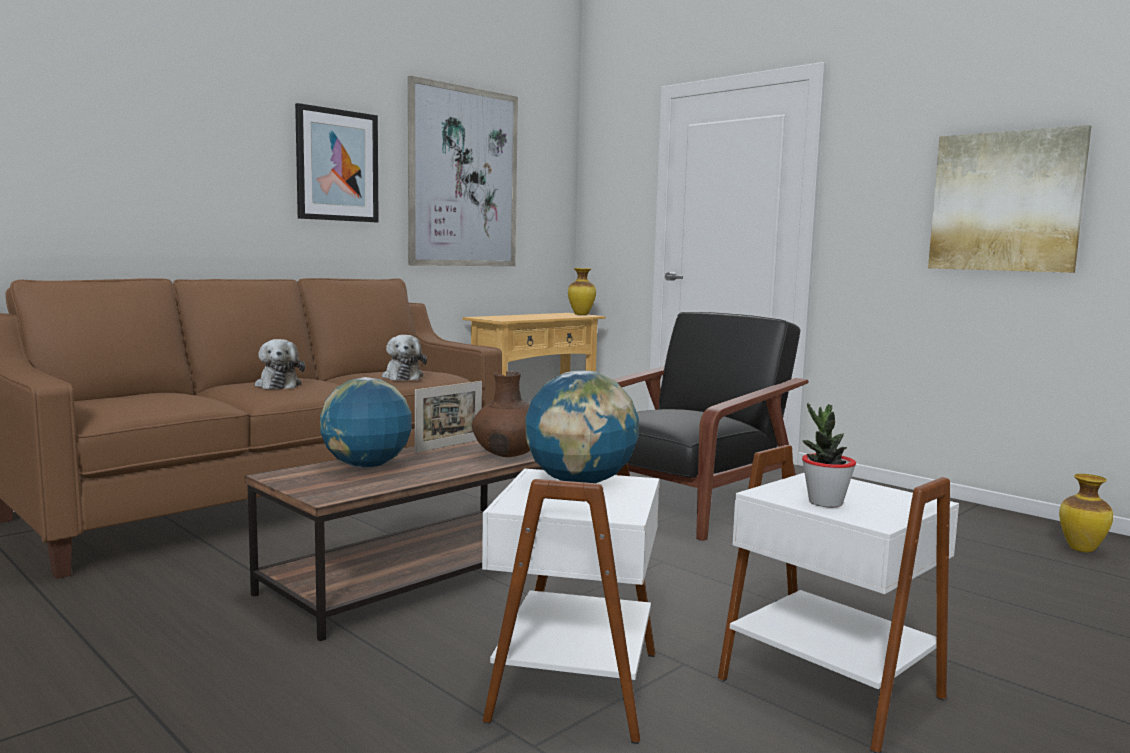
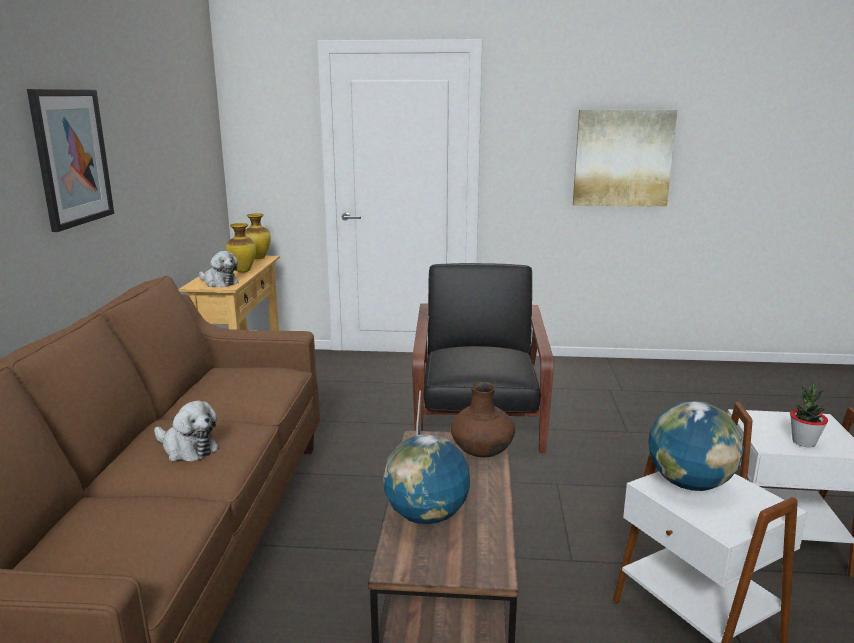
camera: 40 degrees left, 10 degrees up
(402, 377) = (259, 389): plush toy -> plush toy (219, 283)
(463, 177) = (158, 143): picture -> none
(1081, 549) = (694, 379): vase -> vase (242, 271)

